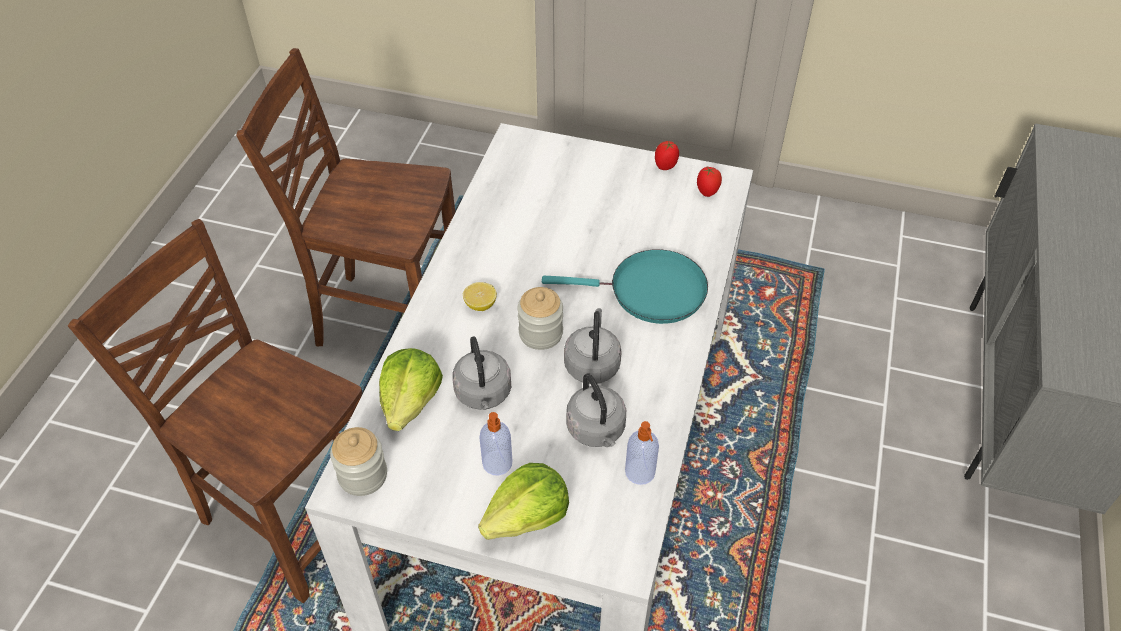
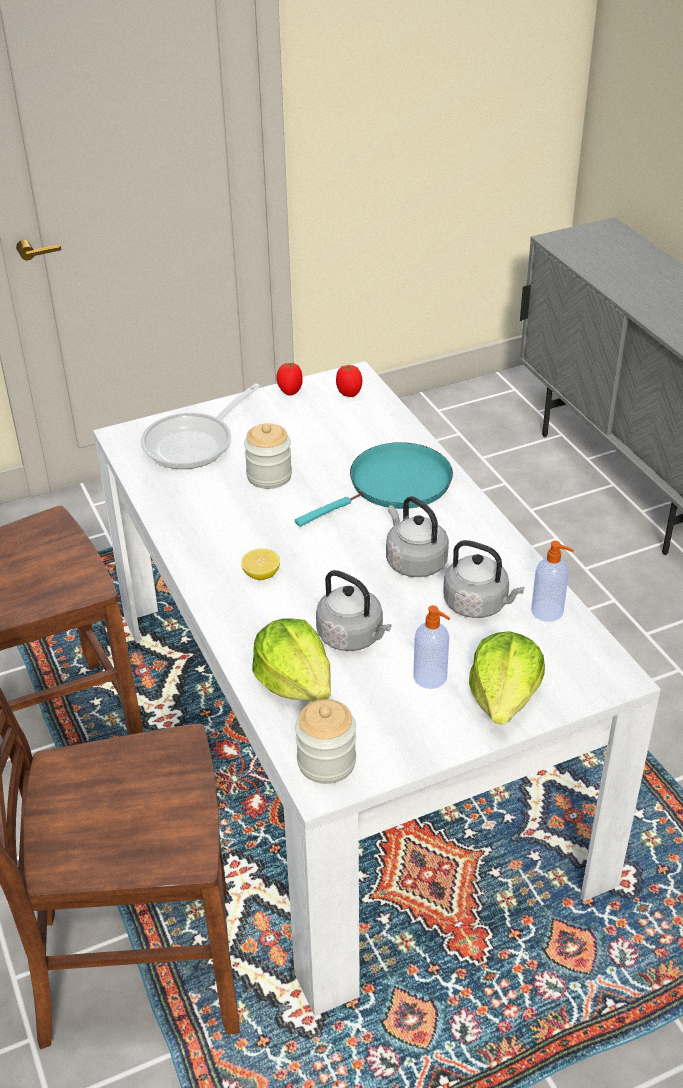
camera: 40 degrees left, 10 degrees down
(540, 333) = (343, 565): jar -> jar (269, 476)
(553, 171) = (195, 443): none -> frying pan

